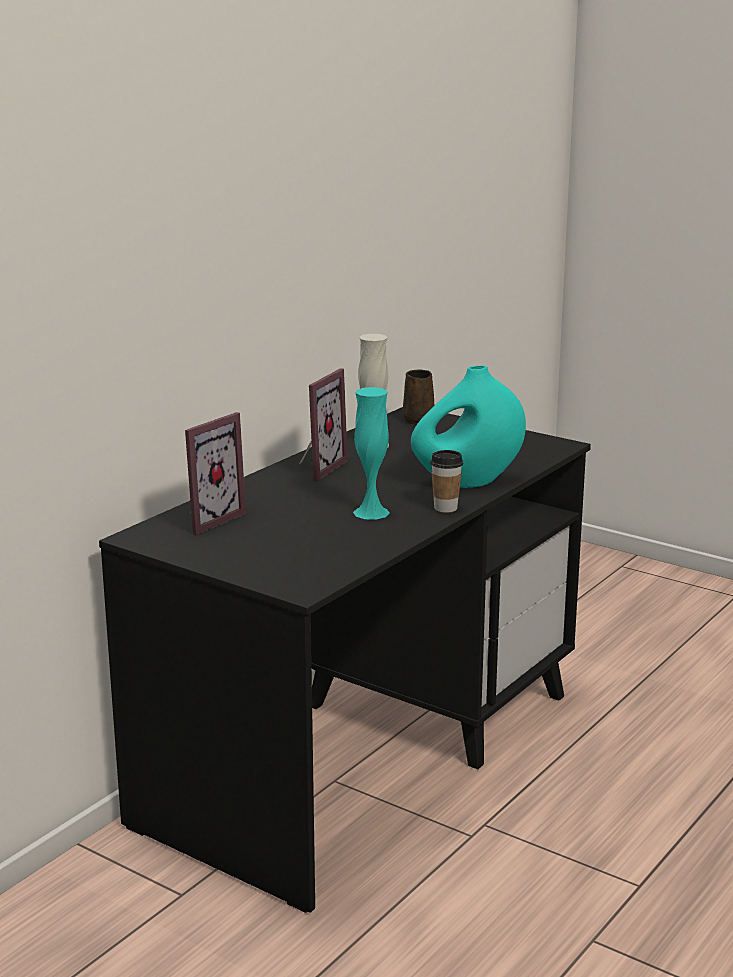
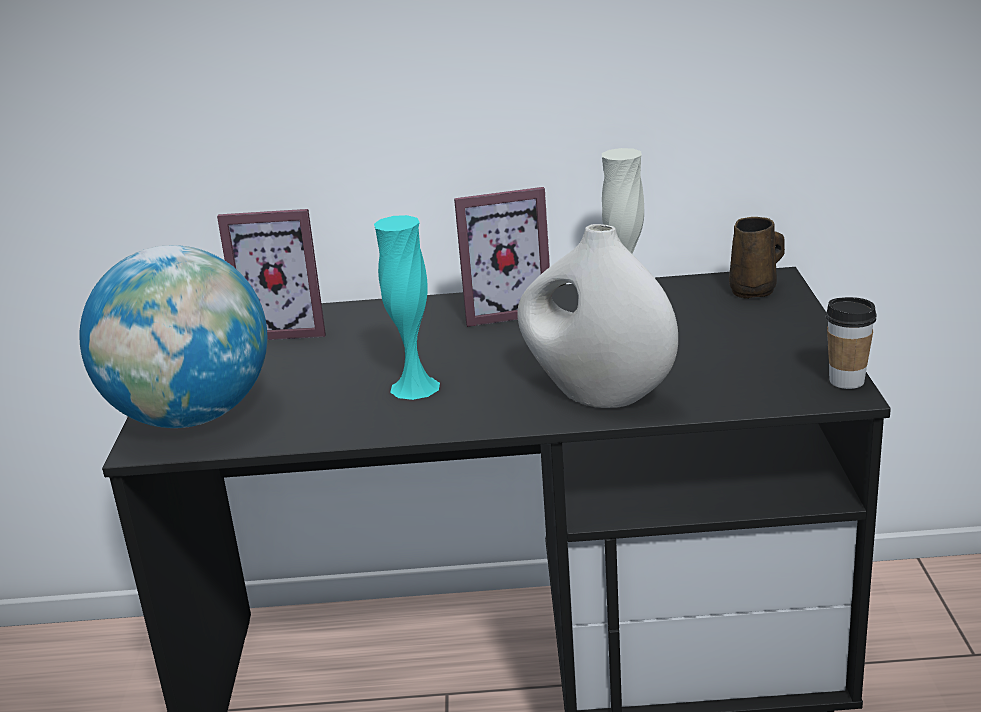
camera: 55 degrees right, 5 degrees up
(287, 570) = (192, 417): none -> globe
(445, 508) = (490, 418): cup -> cup (846, 381)
(467, 482) = (597, 395): turquoise vase -> white vase

